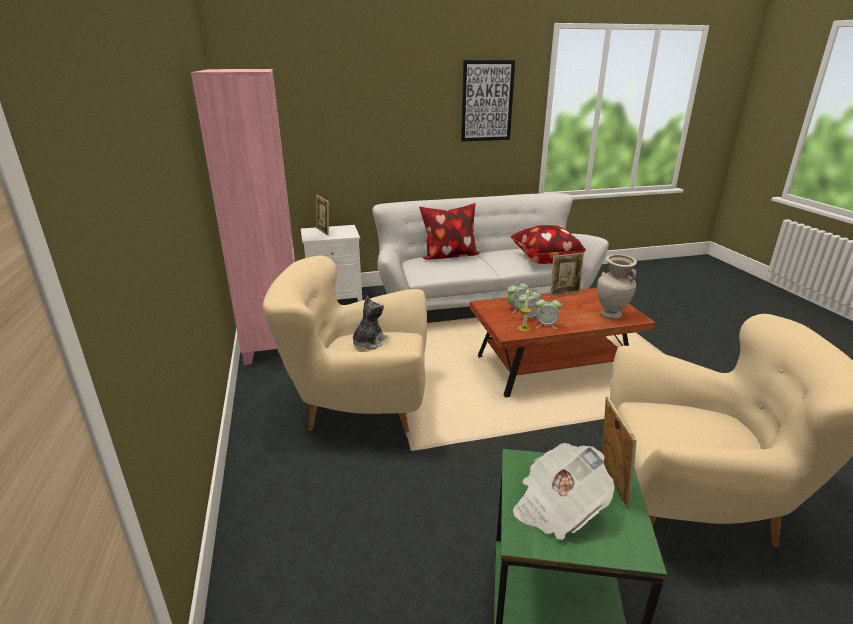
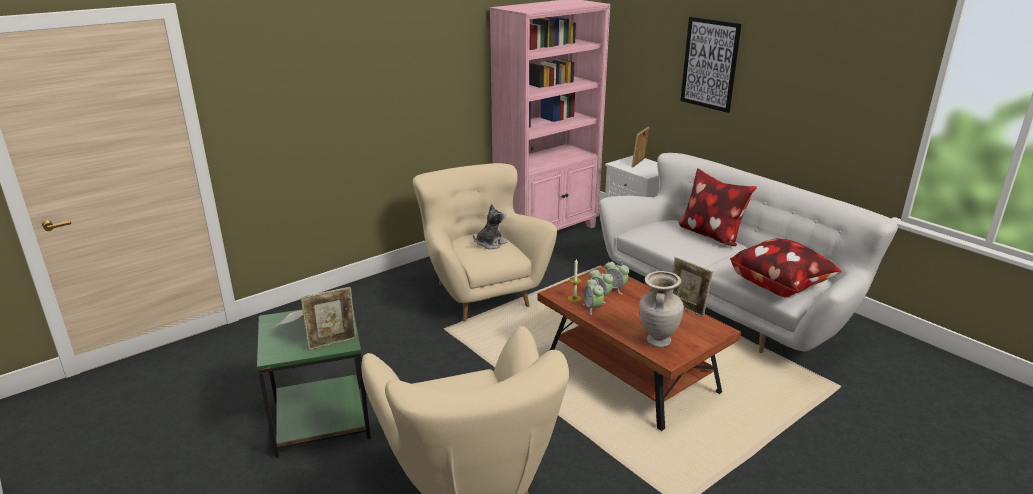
camera: 65 degrees right, 0 degrees up
(368, 342) = (490, 244): plush toy -> plush toy turned 45 degrees counterclockwise
(487, 101) = (843, 70): picture -> picture (710, 64)

